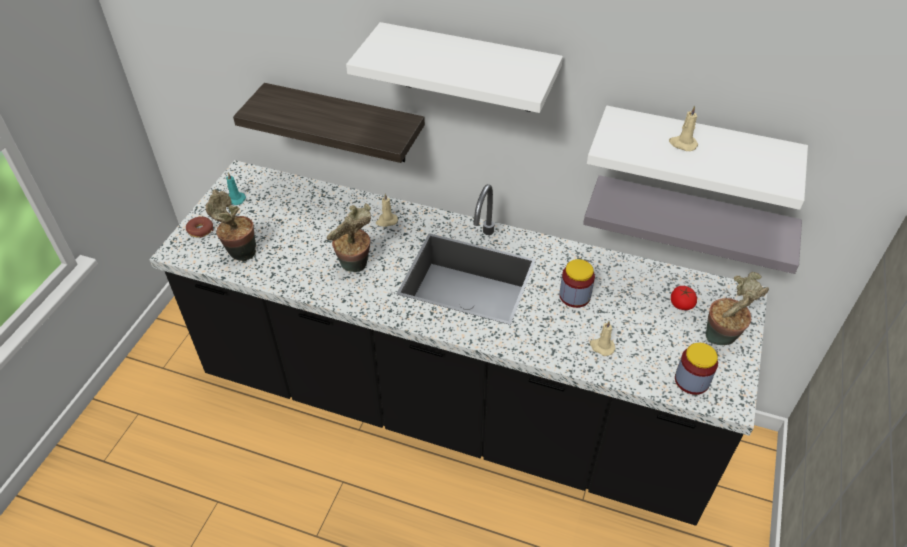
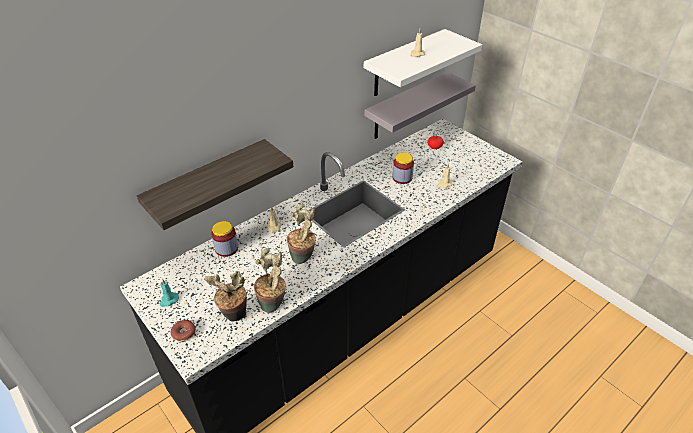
camera: 60 degrees left, 5 degrees down
(468, 69) = (288, 84): white shelf -> none
(692, 380) = (484, 165): jar -> jar (226, 248)
(722, 339) = (465, 145): potted plant -> potted plant (274, 304)

